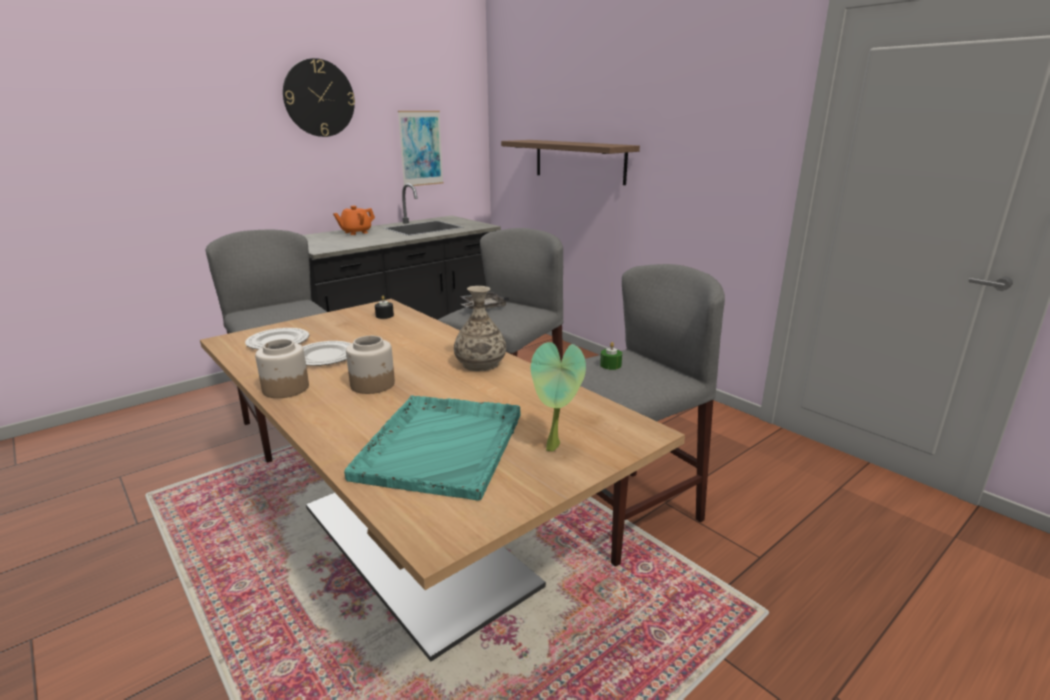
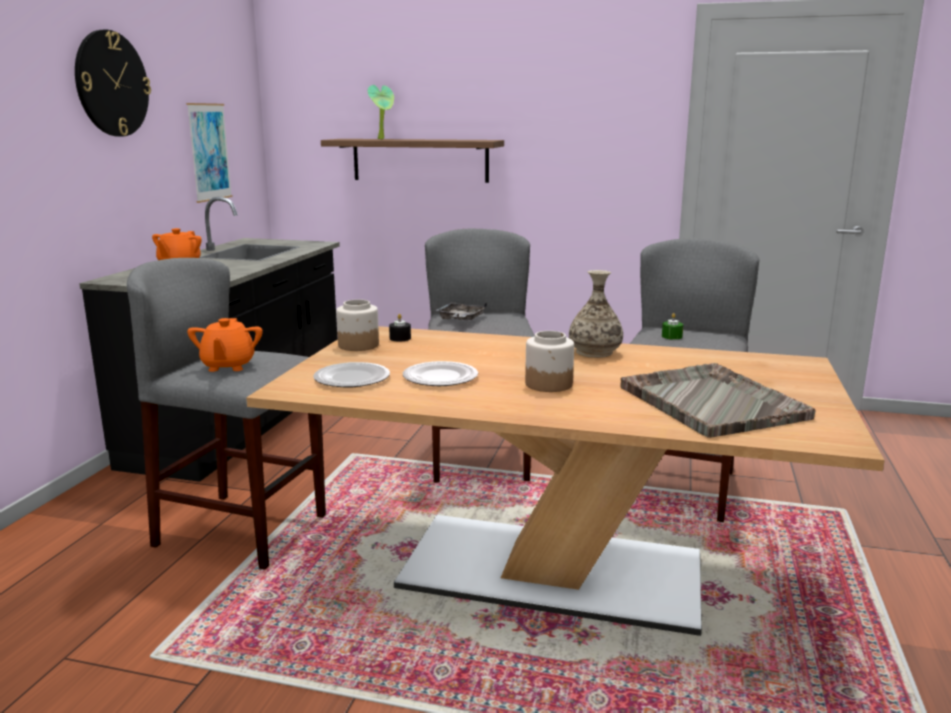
camera: 35 degrees left, 5 degrees down
(266, 313) = (228, 366): none -> orange teapot
(285, 388) = (479, 406): jar -> jar (358, 345)
(442, 445) = (710, 402): turquoise tray -> grey tray
(555, 448) = (781, 383): potted plant -> potted plant (383, 139)

